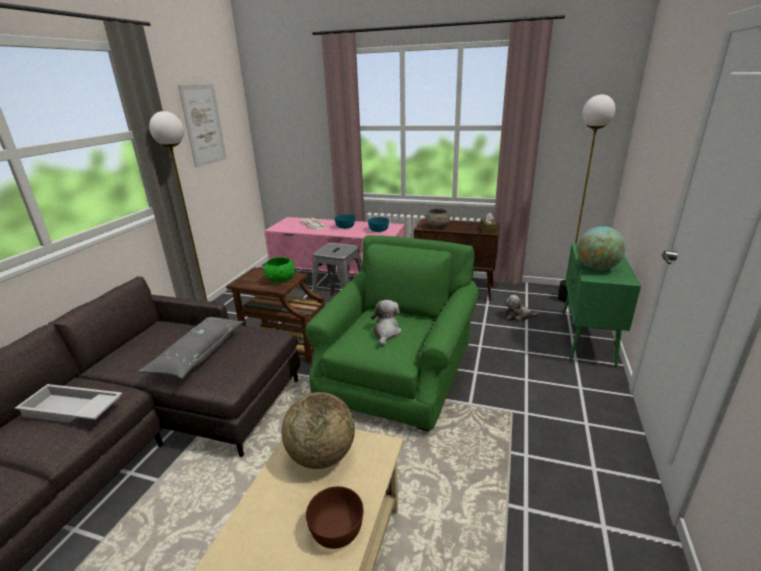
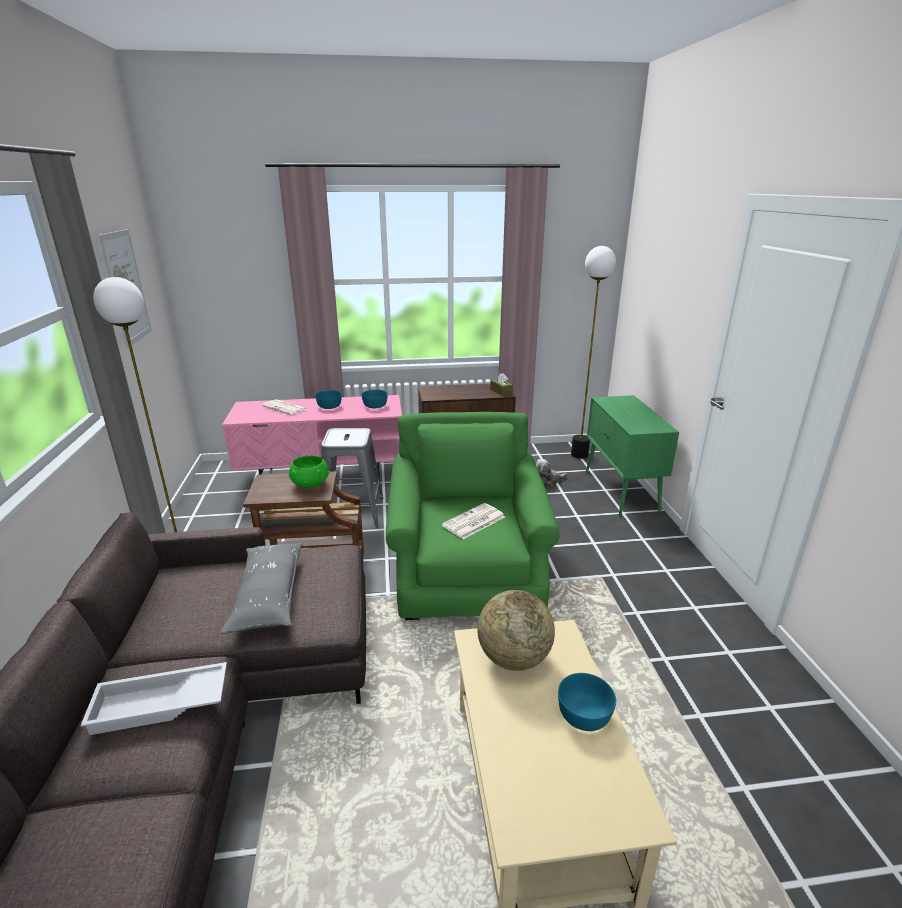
camera: 25 degrees left, 0 degrees up
(337, 528) = (584, 713): brown bowl -> turquoise bowl
(386, 333) = (473, 522): plush toy -> newspaper
(437, 227) = (445, 394): grey bowl -> none
(596, 268) = (632, 420): globe -> none

